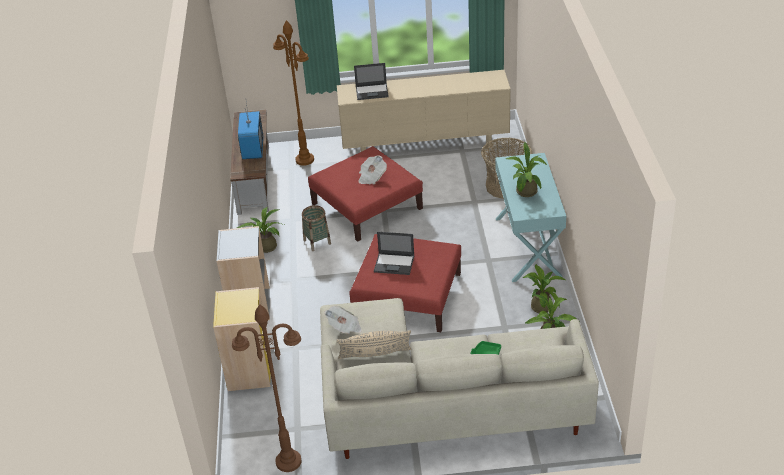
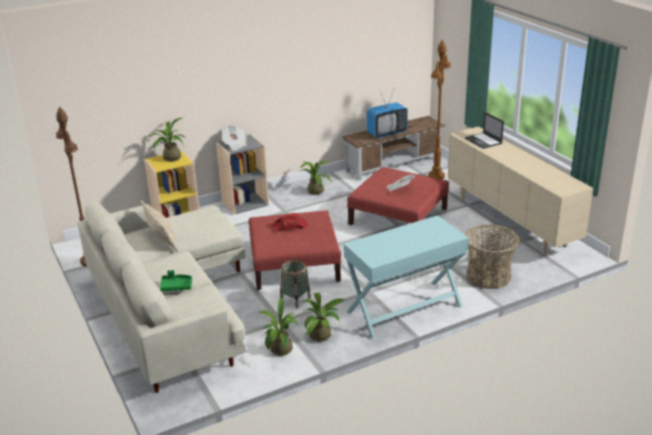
camera: 65 degrees right, 10 degrees down
(317, 242) = (336, 208): basket -> basket (295, 299)
(344, 327) = (192, 219): newspaper -> newspaper (235, 145)
(394, 264) = (290, 226): laptop -> red hat
(526, 193) = (391, 241): potted plant -> potted plant (169, 158)

